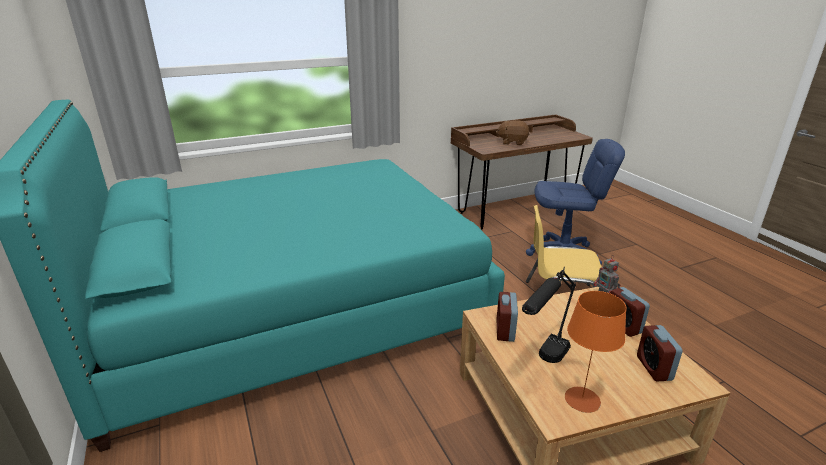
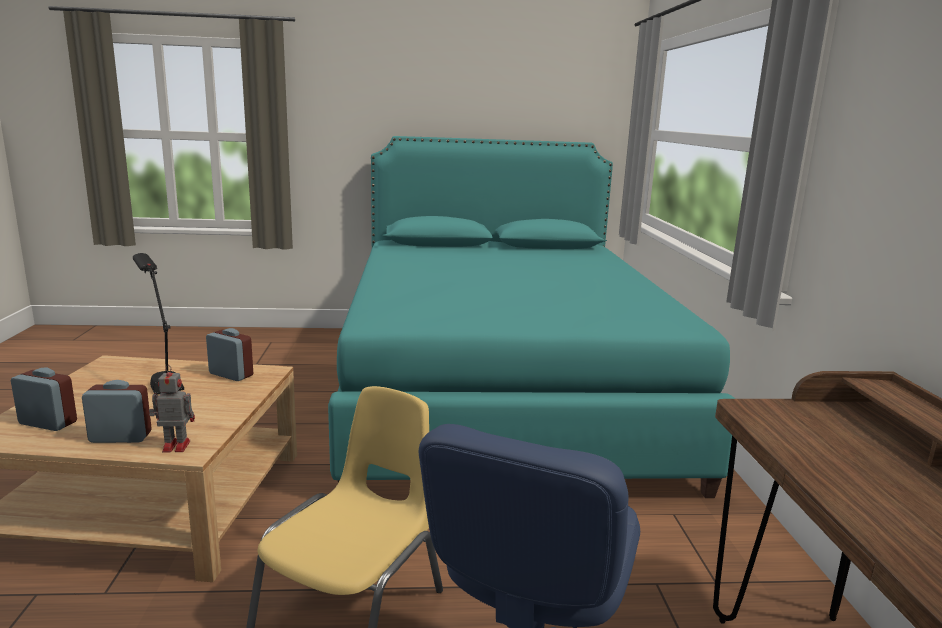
camera: 110 degrees right, 10 degrees down
(512, 142) = (856, 467): brown plush toy -> none
(582, 399) = (100, 377): orange table lamp -> none

